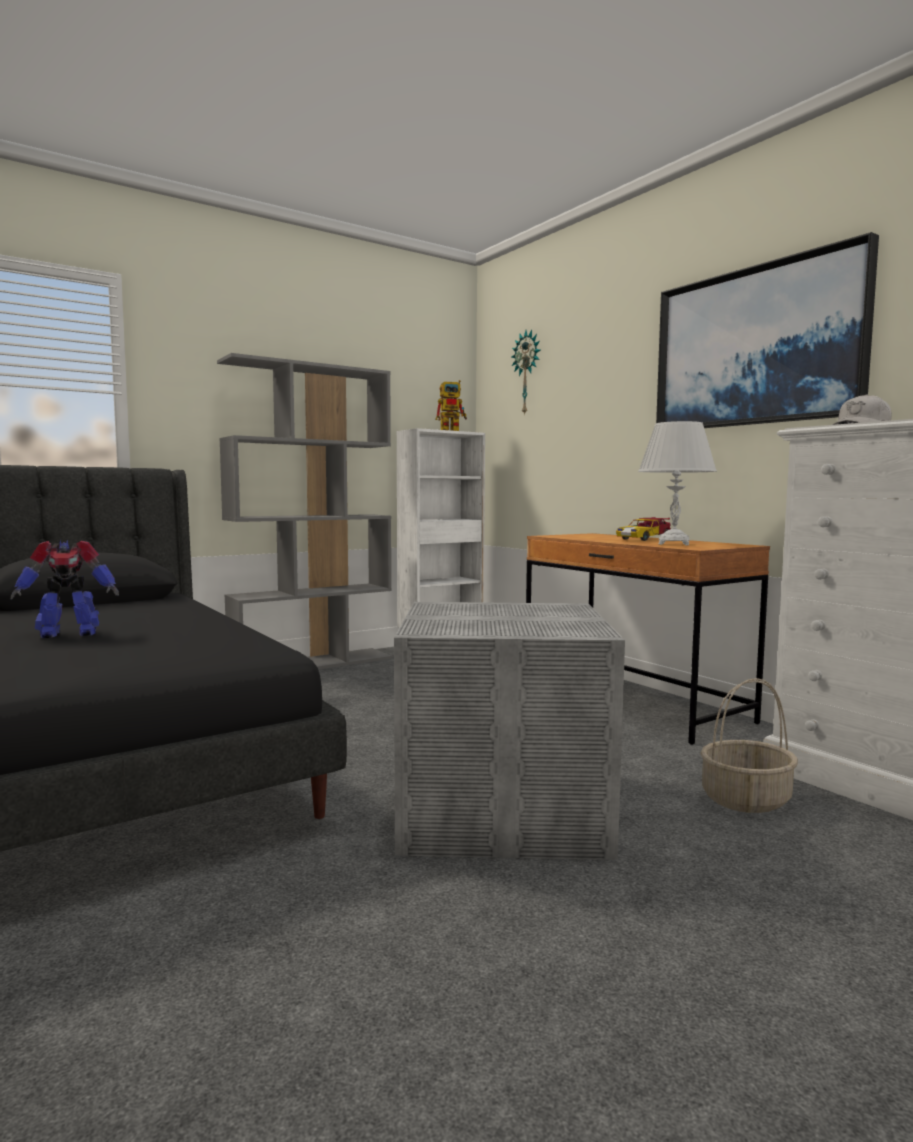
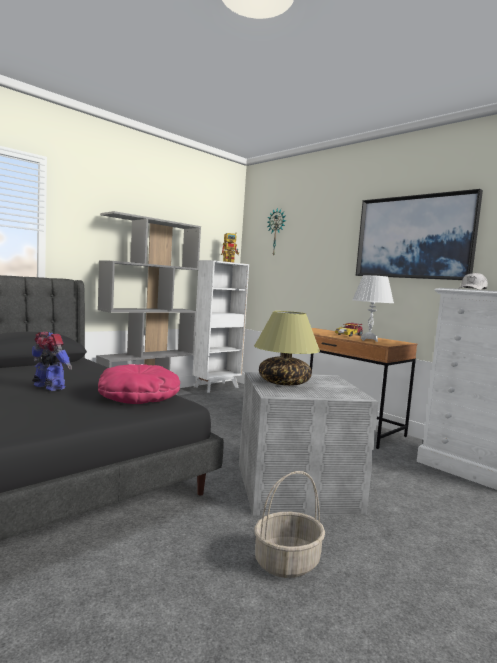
camera: 10 degrees left, 0 degrees up
(68, 633) = (49, 387): toy robot -> toy robot turned 120 degrees counterclockwise
(205, 644) = (140, 397): none -> pink pillow
(467, 615) = (284, 383): none -> table lamp
(746, 800) = (415, 480): basket -> basket (286, 563)

